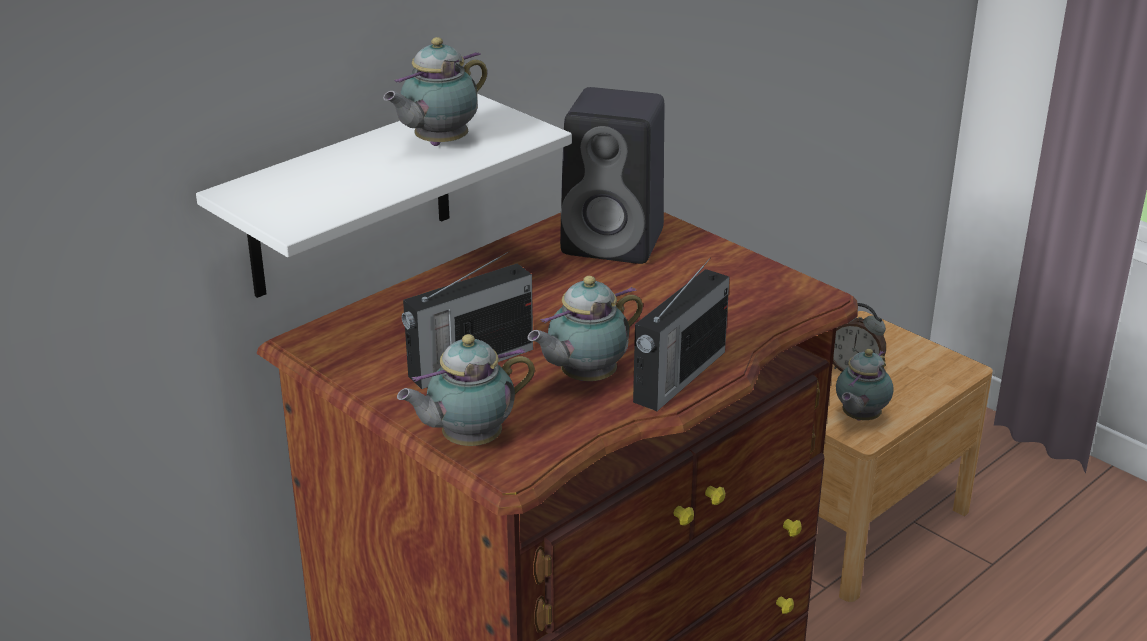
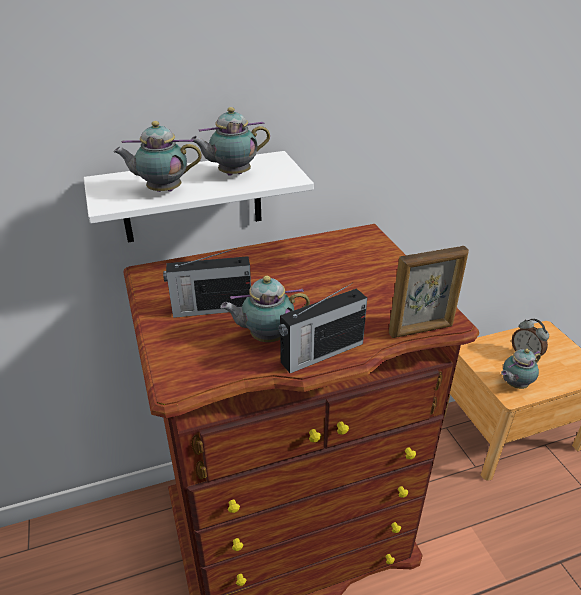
camera: 25 degrees right, 5 degrees up
(467, 441) = (167, 359): teapot -> teapot (162, 191)
(616, 242) = (352, 255): black speaker -> none
(788, 316) = (421, 330): none -> picture frame

